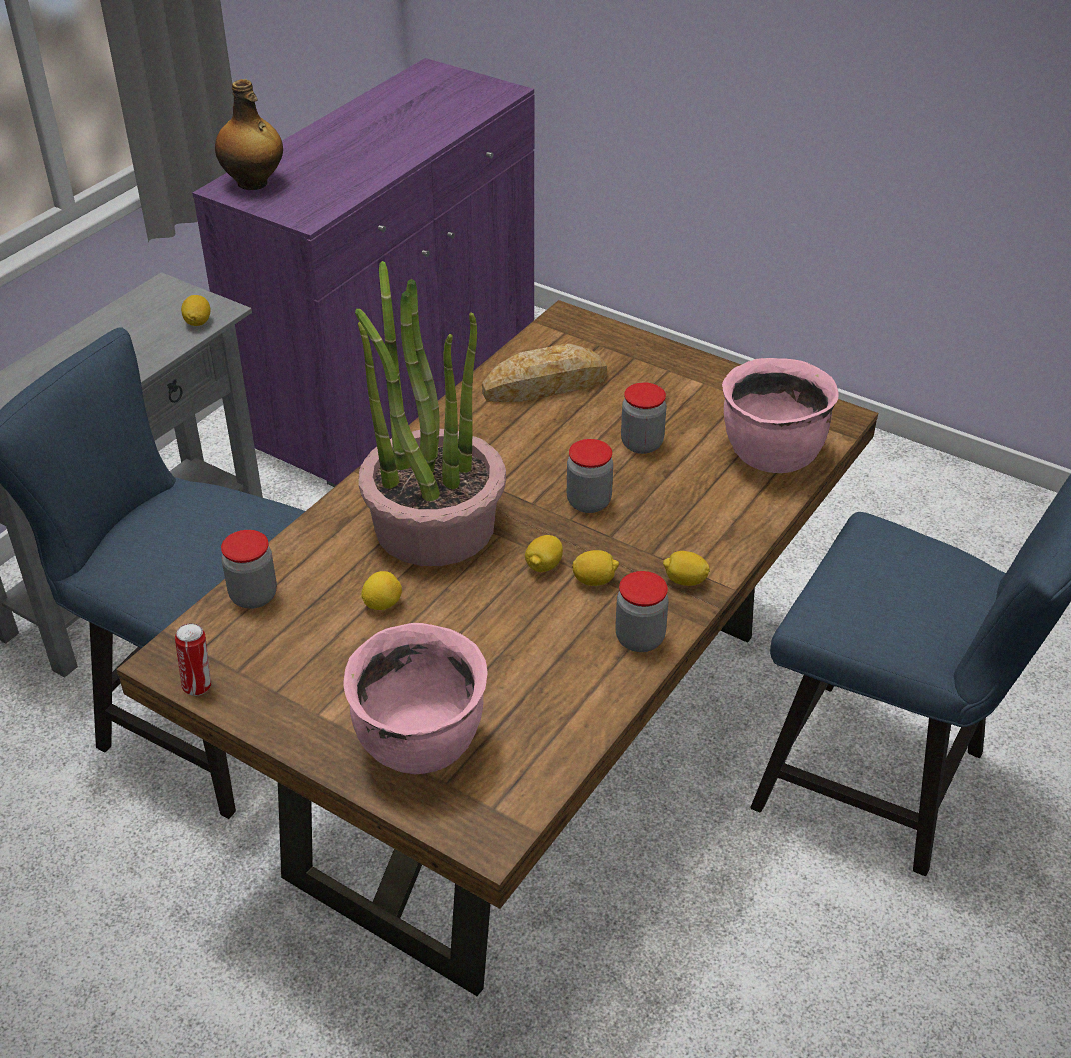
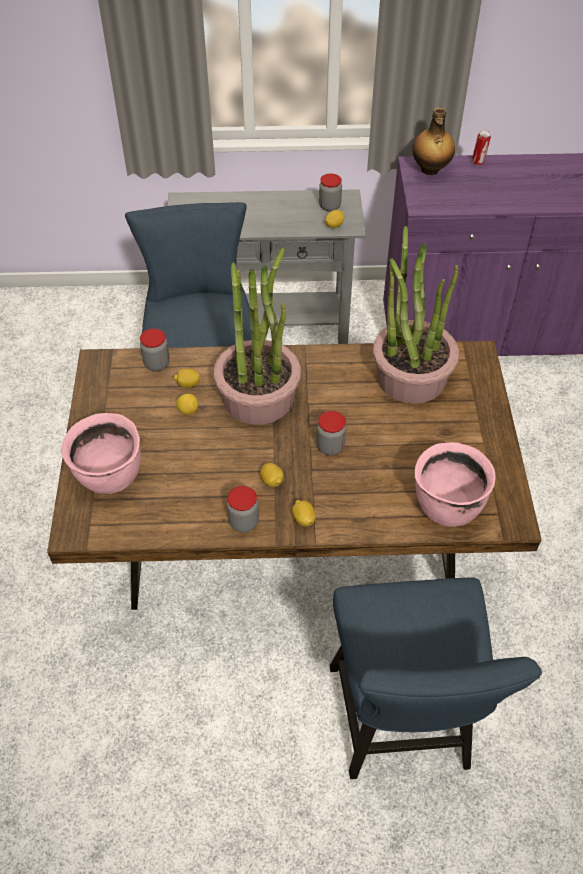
camera: 55 degrees right, 10 degrees up
(198, 685) = (89, 380): can -> can (478, 162)
(544, 566) = (265, 455): lemon -> lemon (188, 384)
(545, 384) = (411, 376): bread -> potted plant
(642, 444) = (400, 443): jar -> jar (329, 206)

